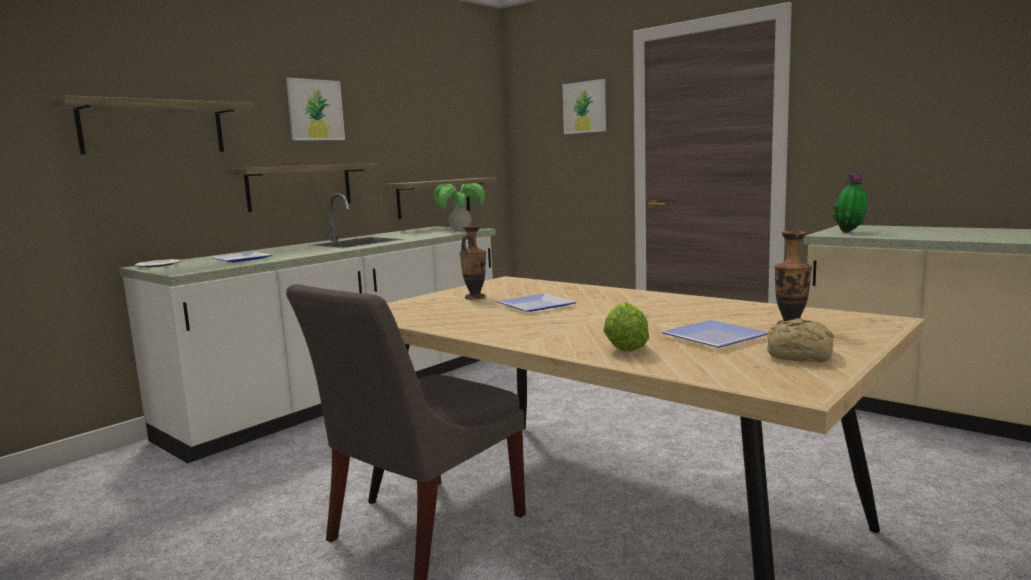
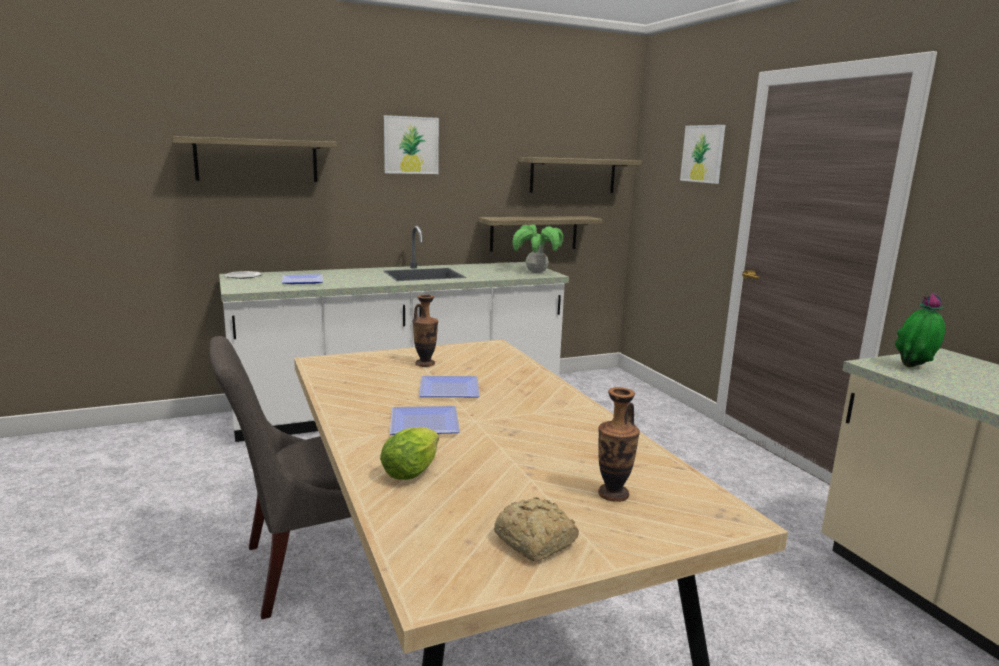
camera: 25 degrees right, 5 degrees up
(300, 186) = (388, 215): shelf -> shelf (573, 175)
(714, 339) = (506, 487): plate -> plate (422, 425)

